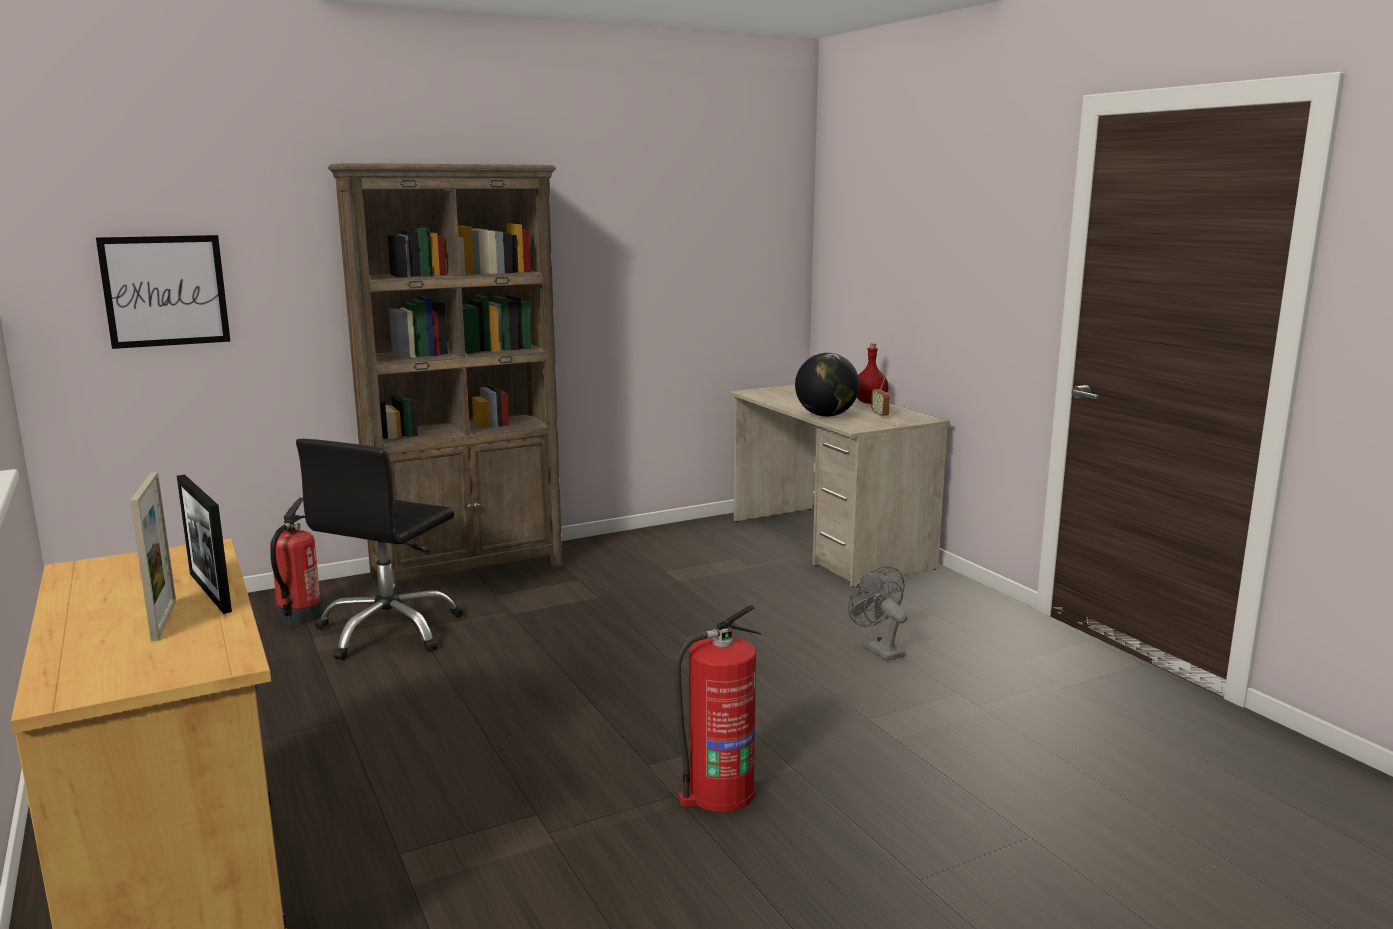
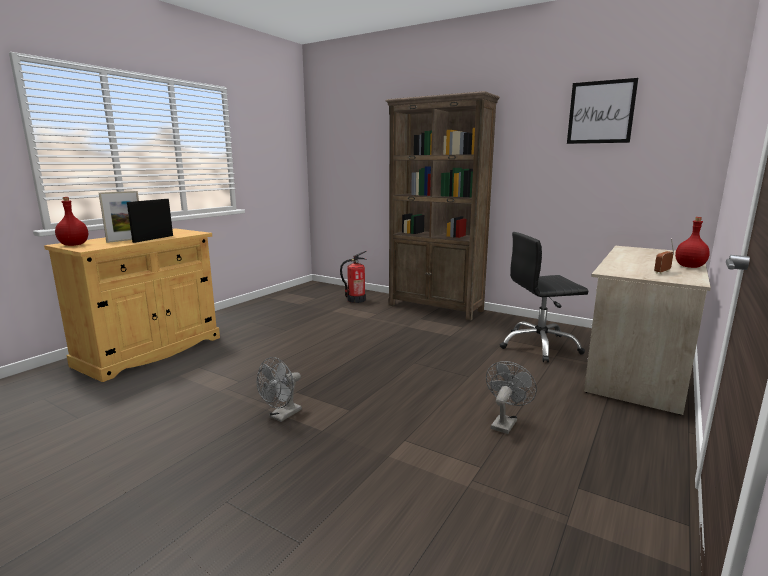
camera: 60 degrees right, 0 degrees up
(116, 678) = (73, 245): none -> red bottle
(165, 291) = (348, 160): picture -> picture (601, 112)
(389, 630) = (362, 314): black office chair -> black office chair (539, 346)
(719, 793) = (282, 416): fire extinguisher -> grey fan
(826, 415) = (619, 264): globe -> none

